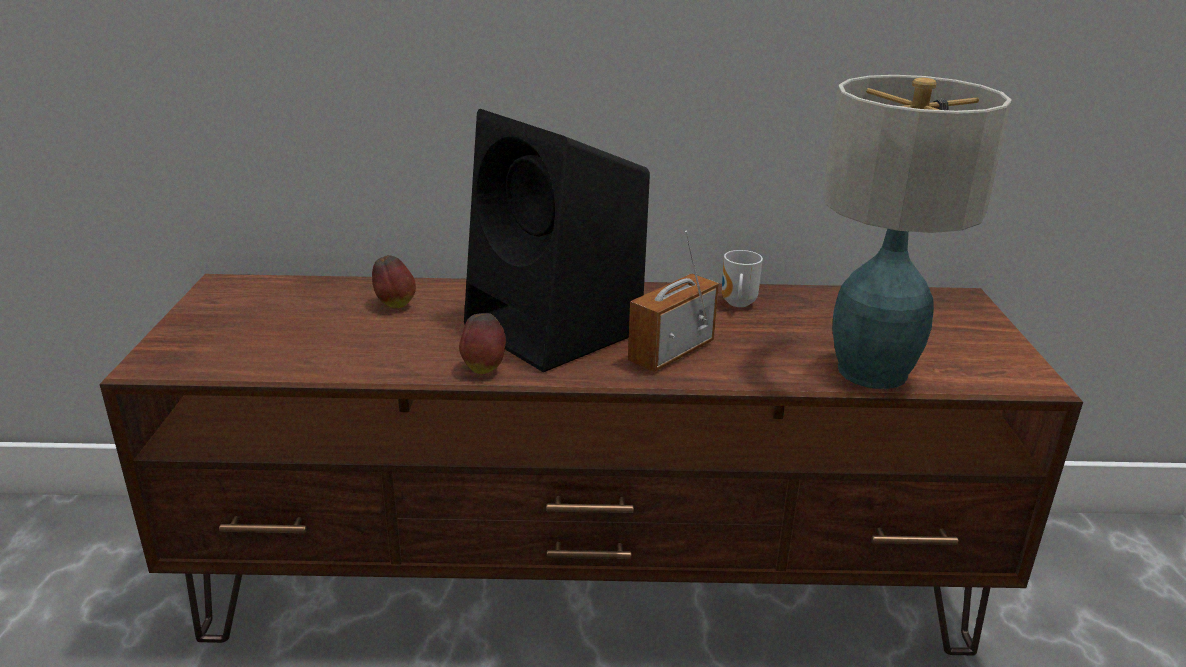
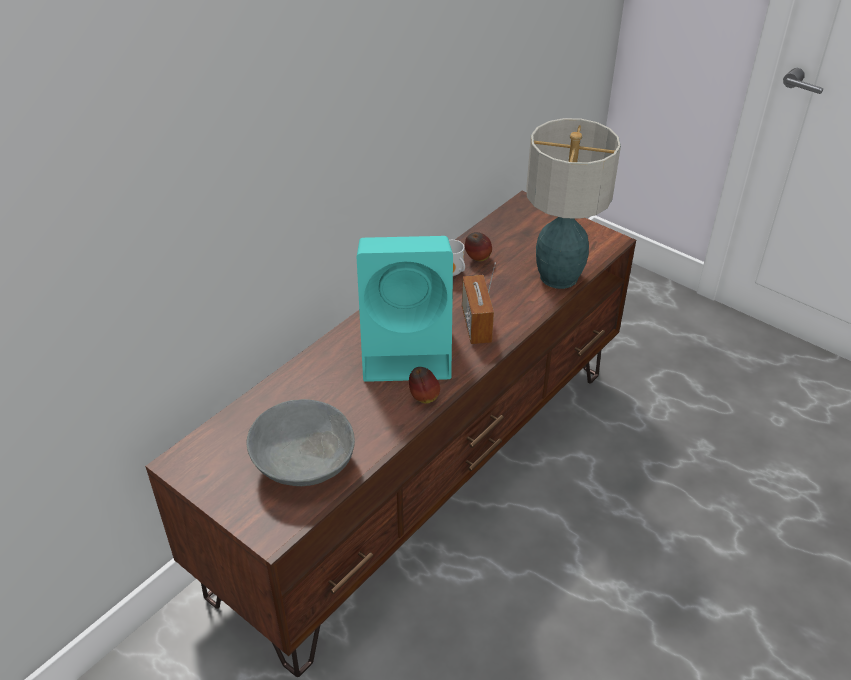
camera: 50 degrees left, 15 degrees up
(283, 341) = (302, 463): none -> grey bowl
(394, 305) = (305, 397): apple -> apple (477, 259)
(556, 330) = (409, 350): black speaker -> turquoise speaker

